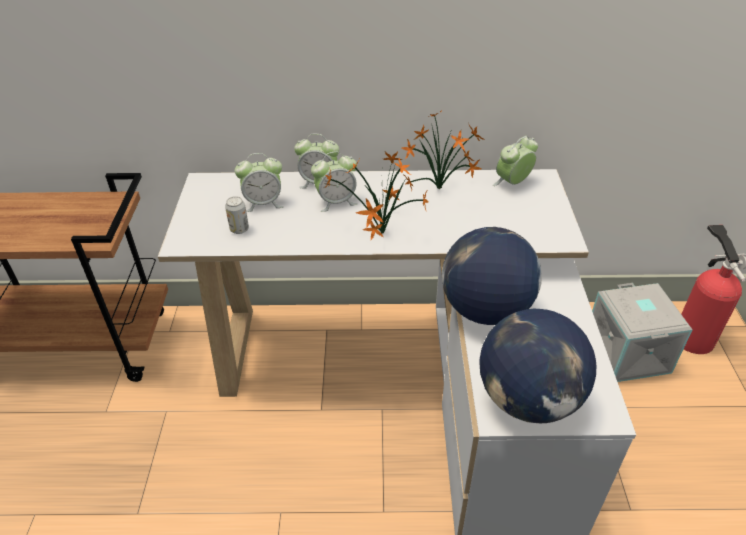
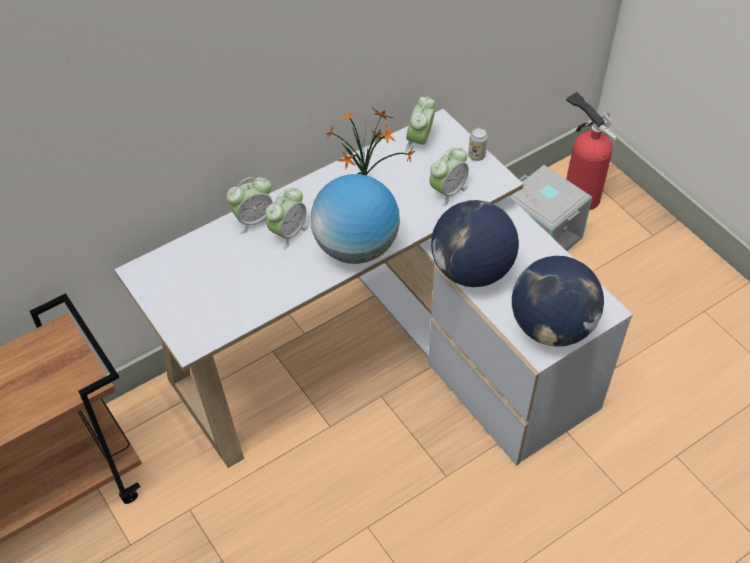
camera: 35 degrees left, 10 degrees up
(239, 229) = (229, 303): can -> can (476, 156)
(263, 203) = (223, 266): alarm clock -> alarm clock (447, 191)
(381, 235) = (355, 247): potted plant -> globe

